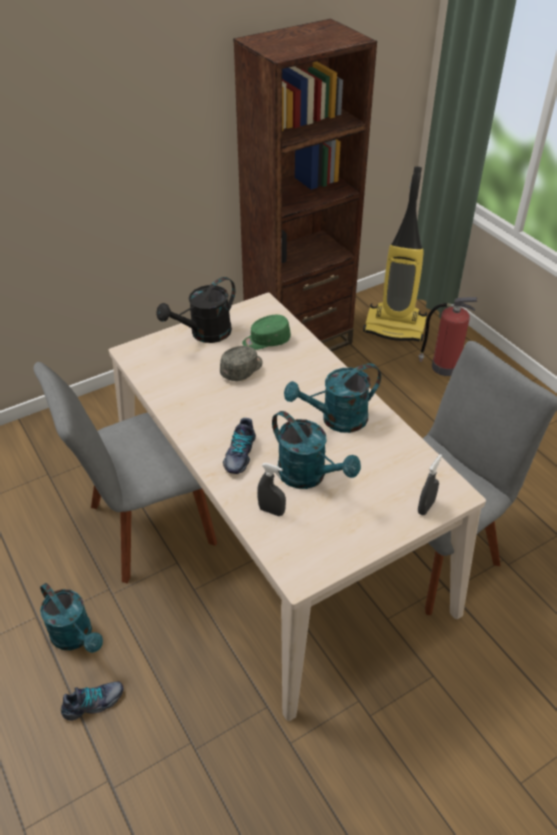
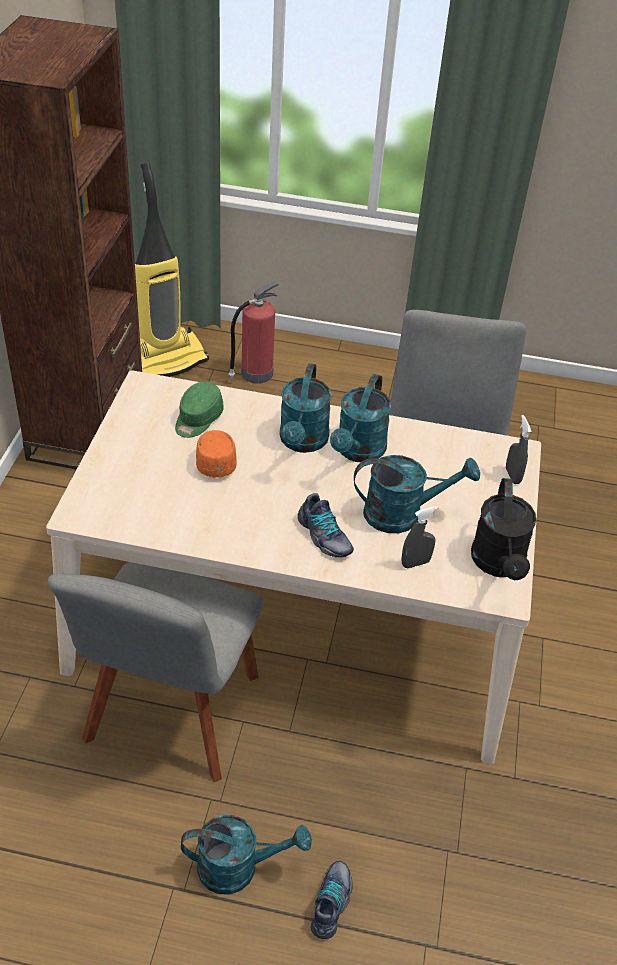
camera: 50 degrees left, 0 degrees up
(204, 334) = (128, 449): black watering can -> black watering can (499, 565)
(242, 369) = (215, 460): grey cap -> orange cap
(309, 392) = (302, 442): none -> turquoise watering can

